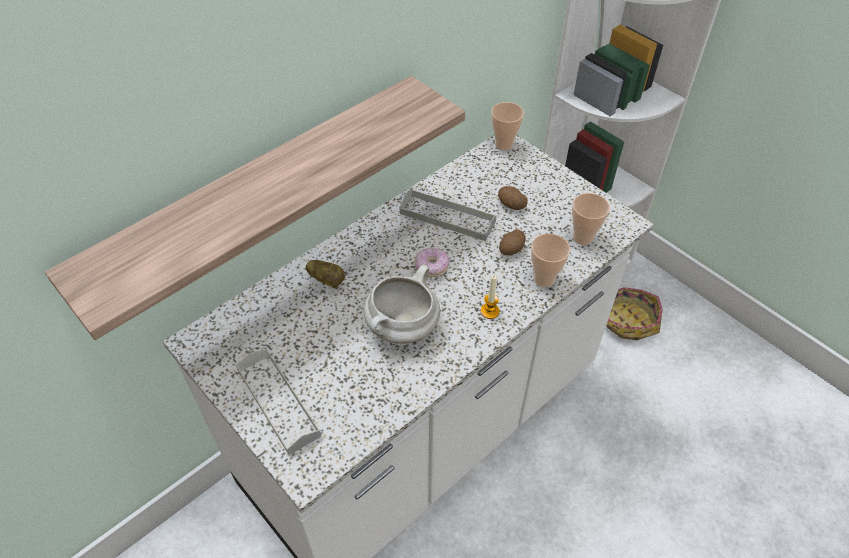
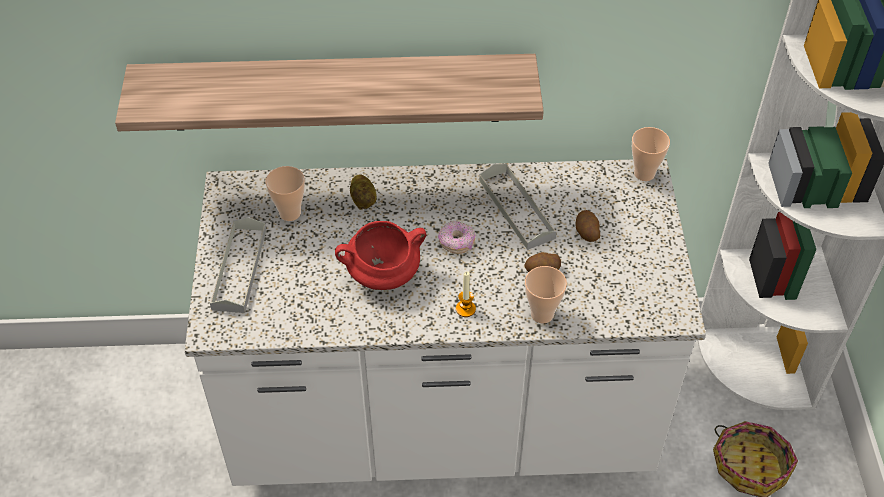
camera: 40 degrees right, 0 degrees up
(402, 328) = (382, 275): white cooking pot -> red cooking pot
(583, 237) = (619, 302): cup -> cup (290, 213)

